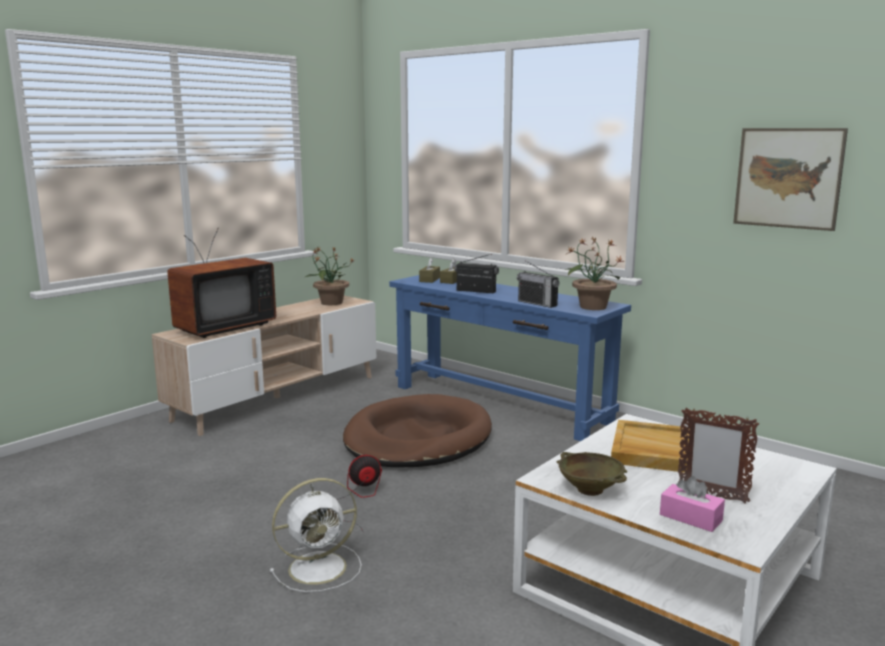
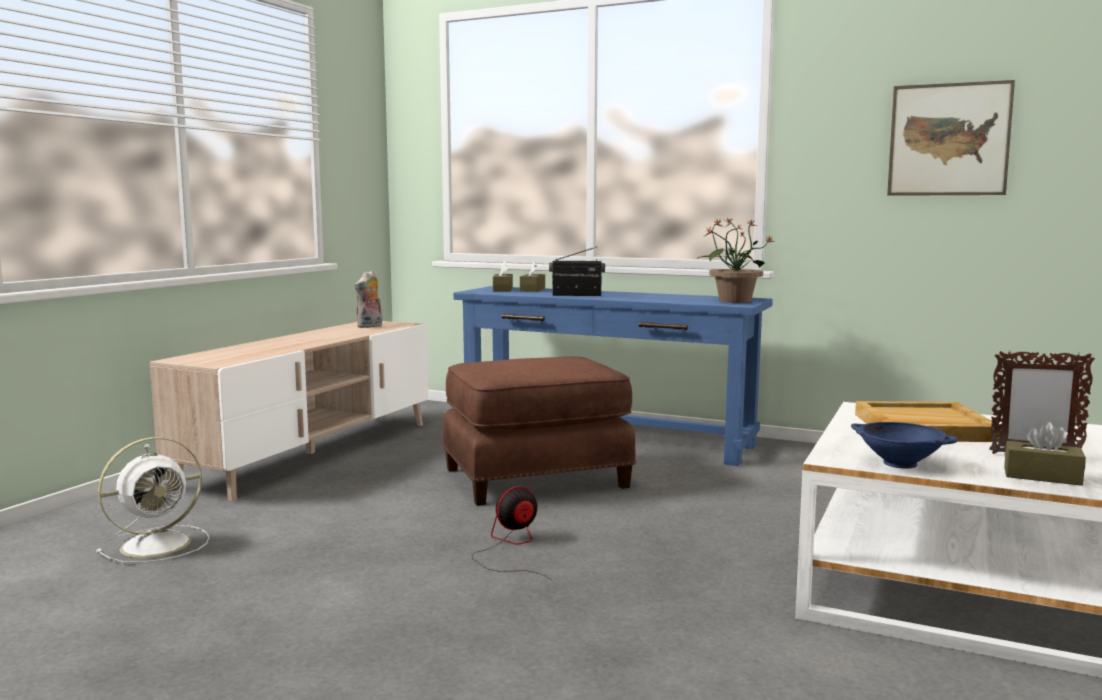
camera: 15 degrees left, 5 degrees down
(221, 327) = (247, 351): television -> none
(320, 567) = (527, 624): white fan -> white fan (159, 544)
(331, 303) = (370, 326): potted plant -> plush toy
(417, 438) = (536, 479): brown dog bed -> brown ottoman
(537, 303) = (667, 300): radio -> none
(590, 489) = (899, 463): beige bowl -> blue bowl
(690, 517) = (1042, 476): pink tissue box -> brown tissue box

